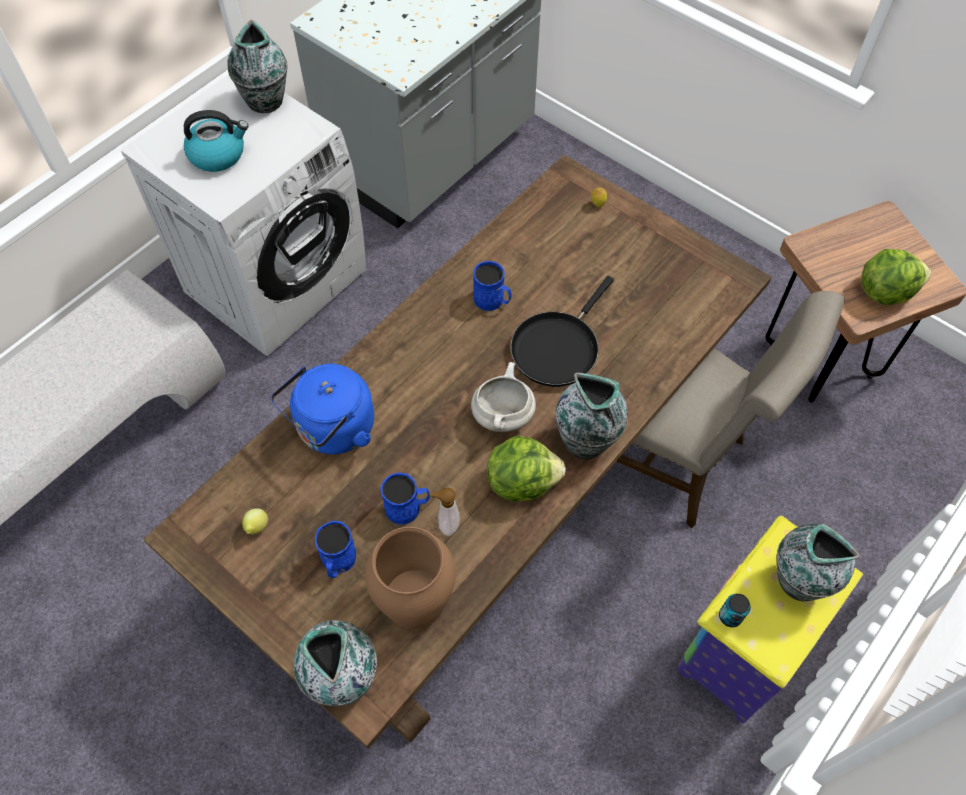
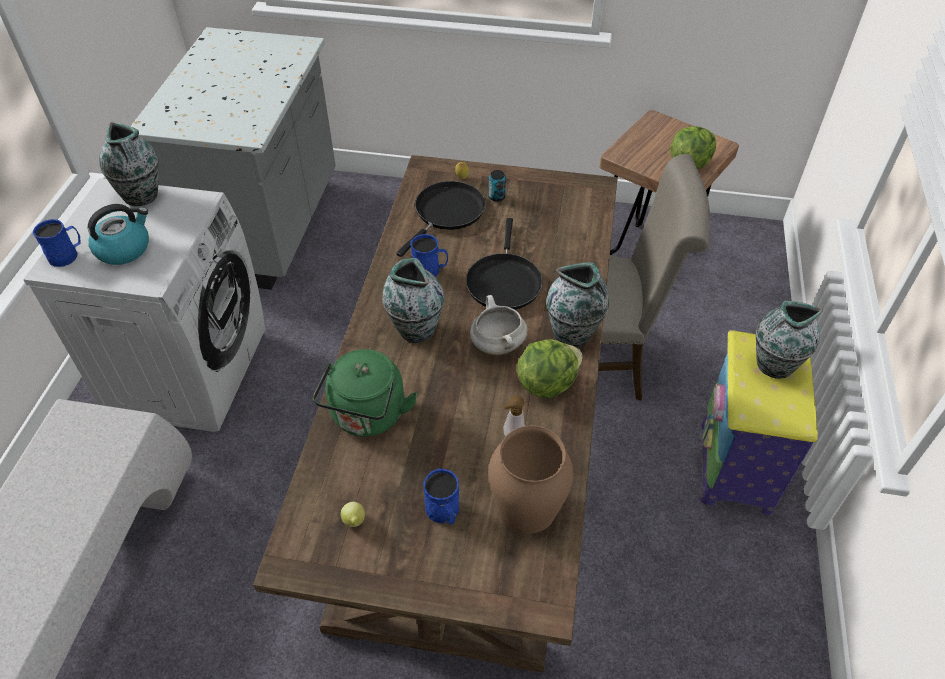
camera: 30 degrees left, 10 degrees down
(333, 430) = (367, 417): blue kettle -> green kettle
(343, 679) = (515, 599): vase -> vase (415, 329)
(407, 507) = (472, 444): blue mug -> blue mug (67, 255)
(553, 241) = (447, 213): none -> black frying pan
(730, 616) = (749, 411): can -> can (496, 197)

